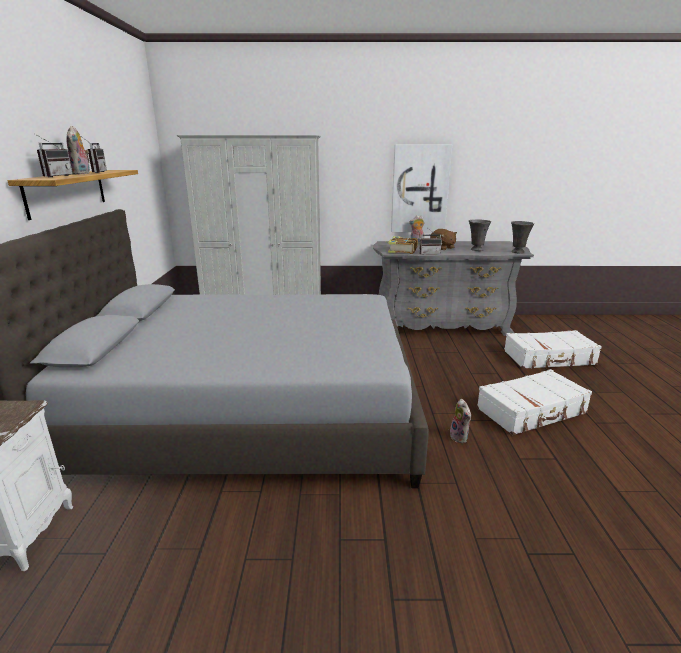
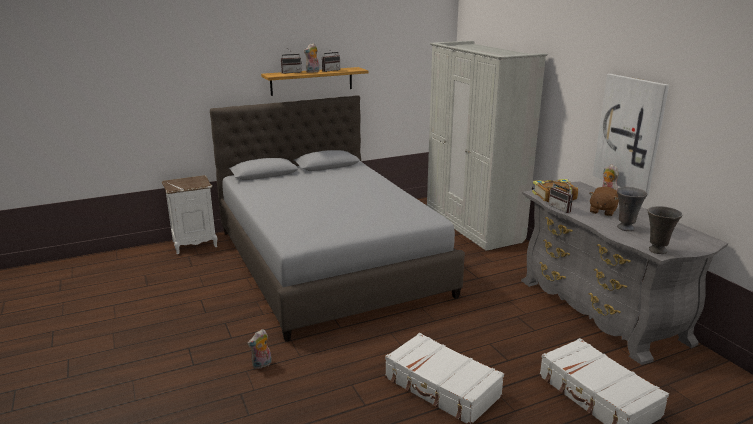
camera: 65 degrees right, 0 degrees up
(460, 437) = (362, 351): plush toy -> plush toy (262, 365)

